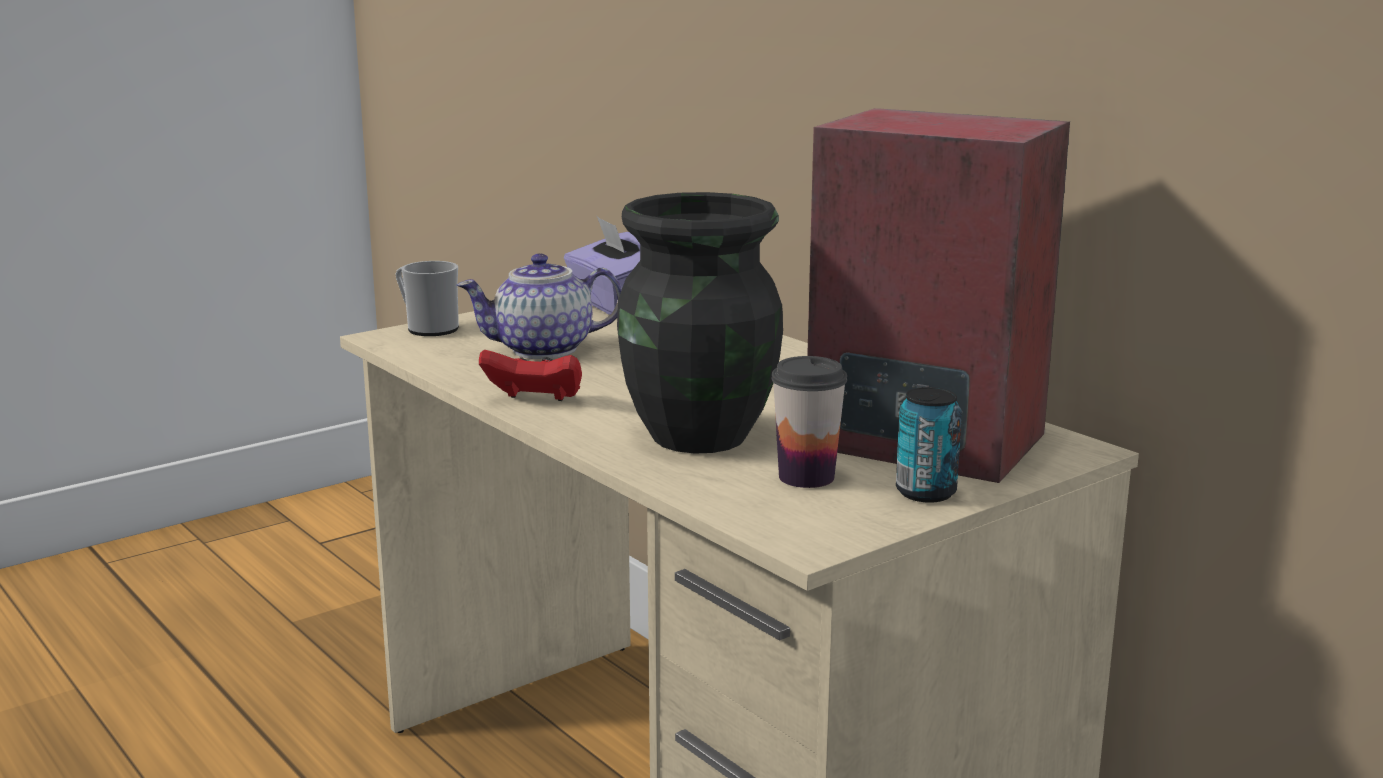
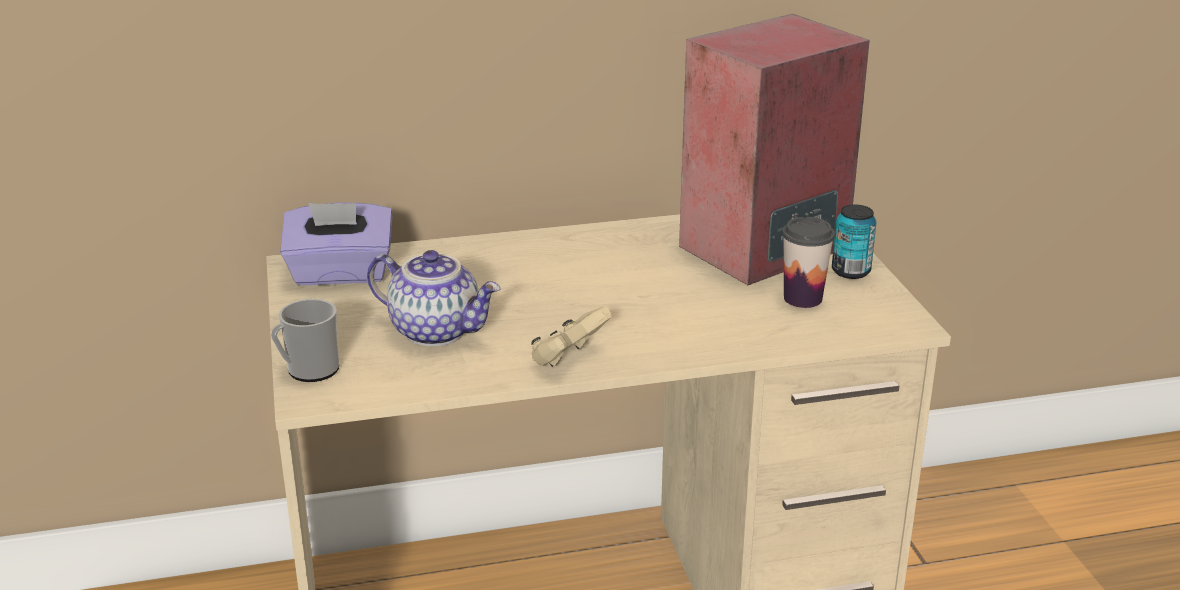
camera: 65 degrees left, 10 degrees up
(535, 400) = (568, 358): red game controller -> beige game controller
(542, 350) = (437, 331): teapot -> teapot turned 75 degrees counterclockwise
(700, 437) = (704, 314): black vase -> none

